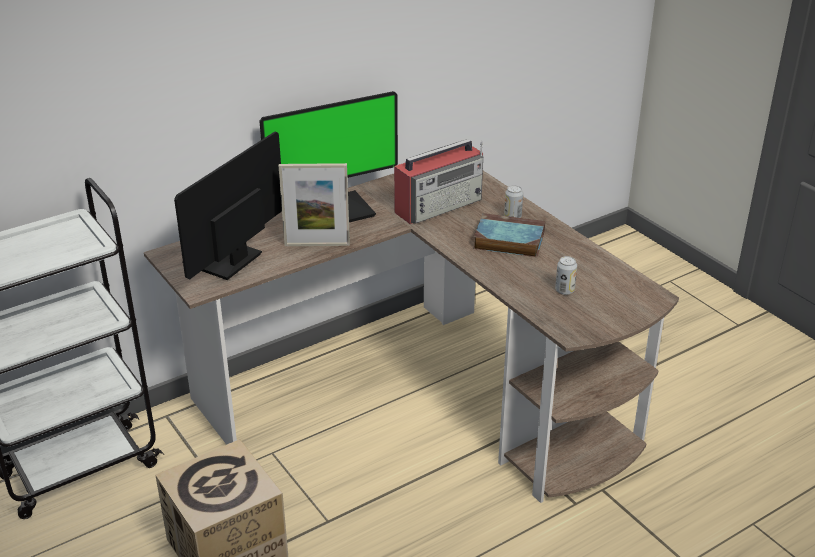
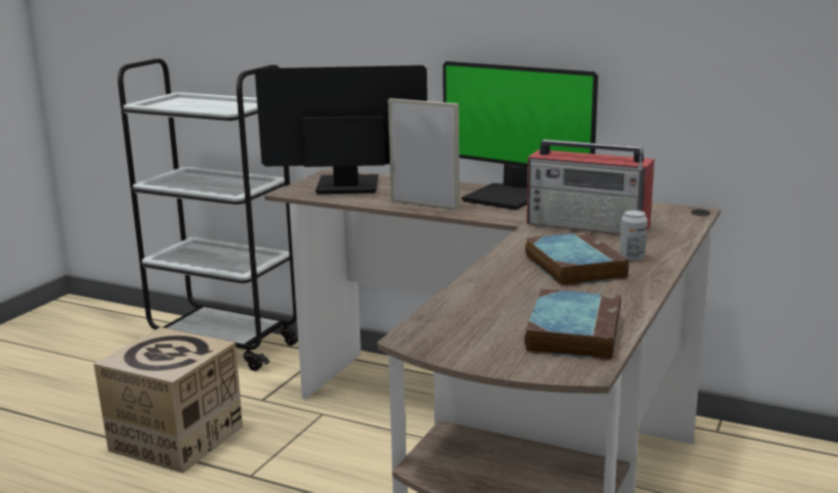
camera: 60 degrees right, 15 degrees down
(317, 244) = (424, 205): picture frame -> picture frame turned 150 degrees clockwise
(564, 290) = (508, 315): can -> none
(607, 280) = (573, 332): none -> book

